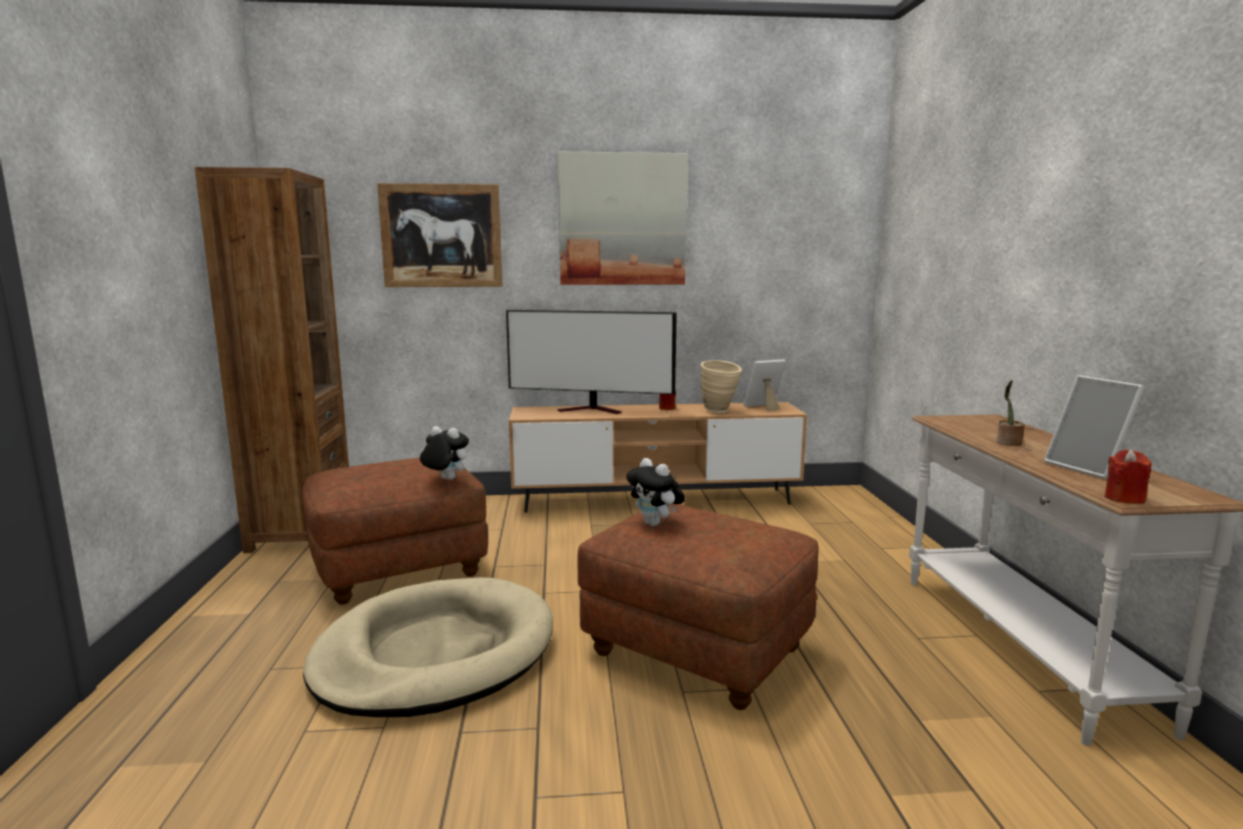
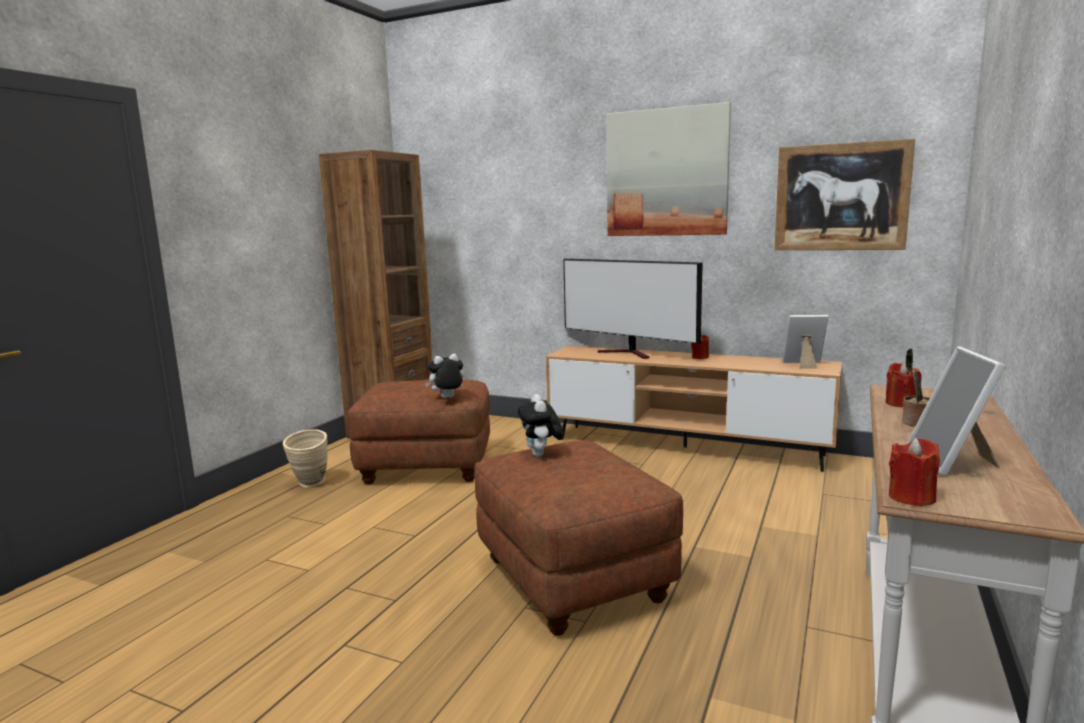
camera: 30 degrees right, 0 degrees up
(435, 654) = (386, 531): beige dog bed -> none
(441, 236) = (514, 195): picture -> picture (841, 197)
(445, 479) = (447, 398): plush toy -> plush toy turned 75 degrees counterclockwise
(720, 411) = (747, 365): beige vase -> beige vase (310, 485)
(967, 429) = (901, 403): none -> red candle

